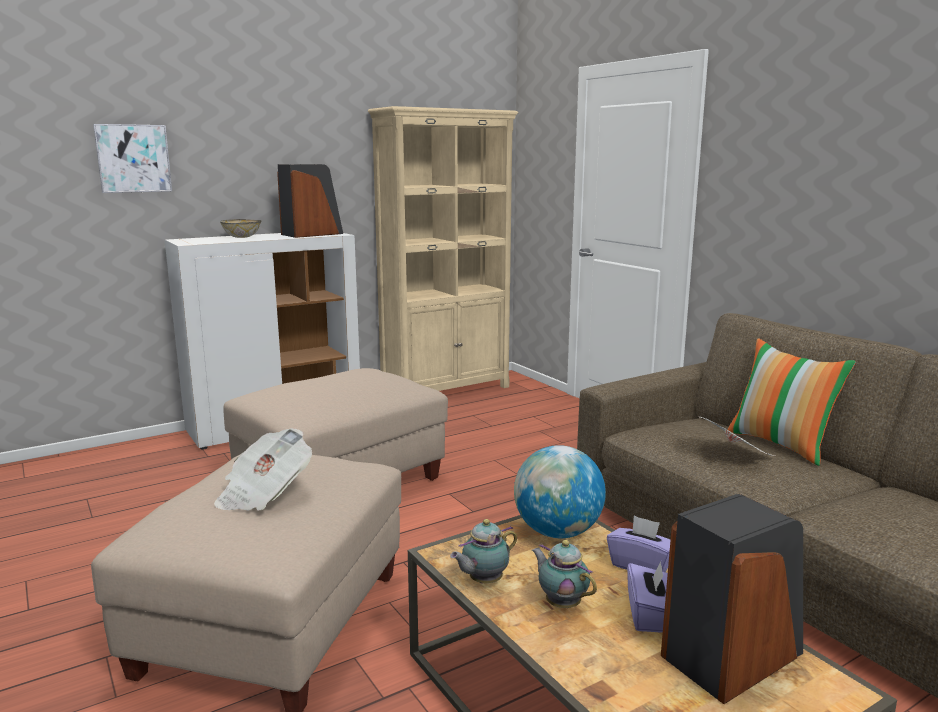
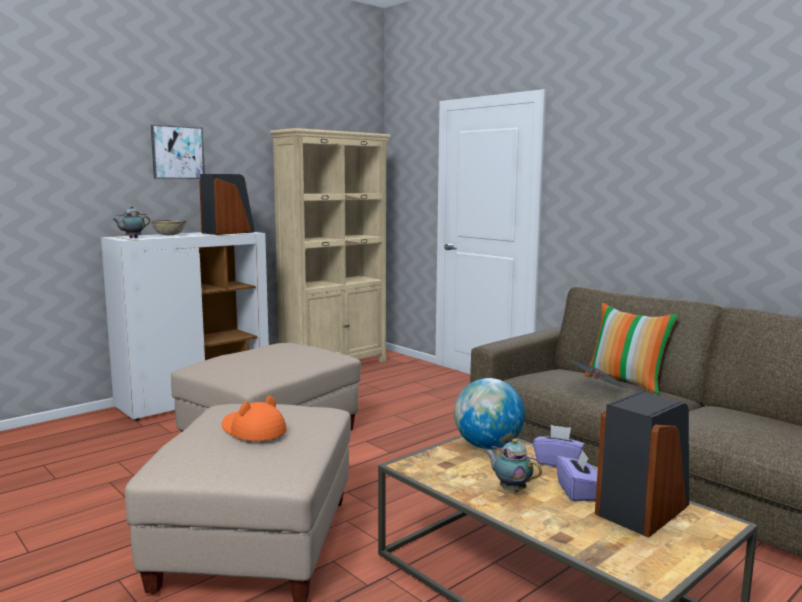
camera: 10 degrees left, 5 degrees down
(133, 158) = (75, 167): picture -> picture (177, 152)
(264, 494) = (252, 430): newspaper -> orange hat
(483, 581) = (447, 480): teapot -> teapot (132, 238)

